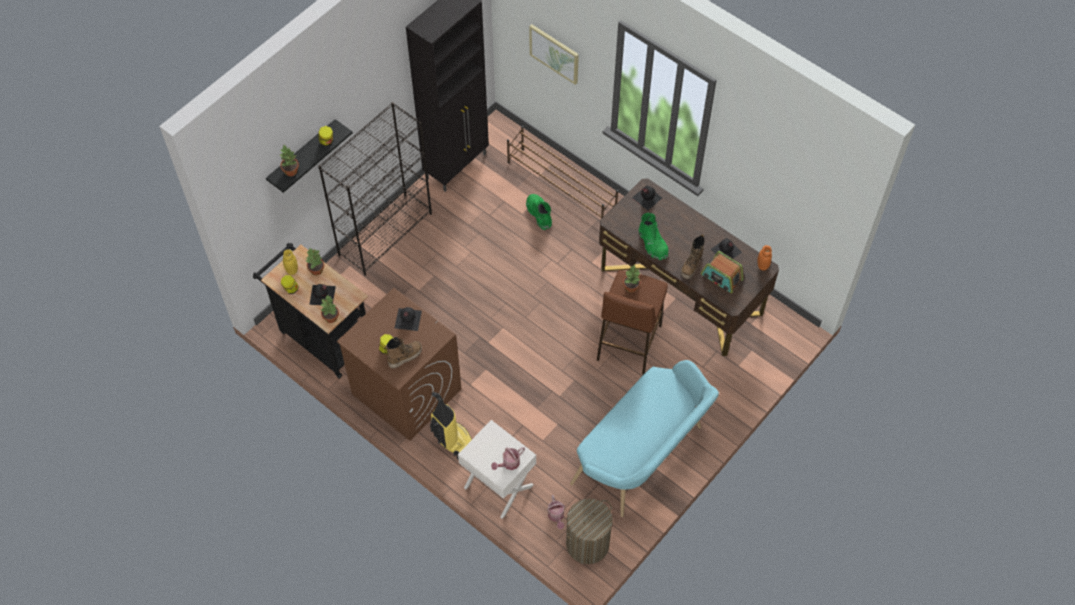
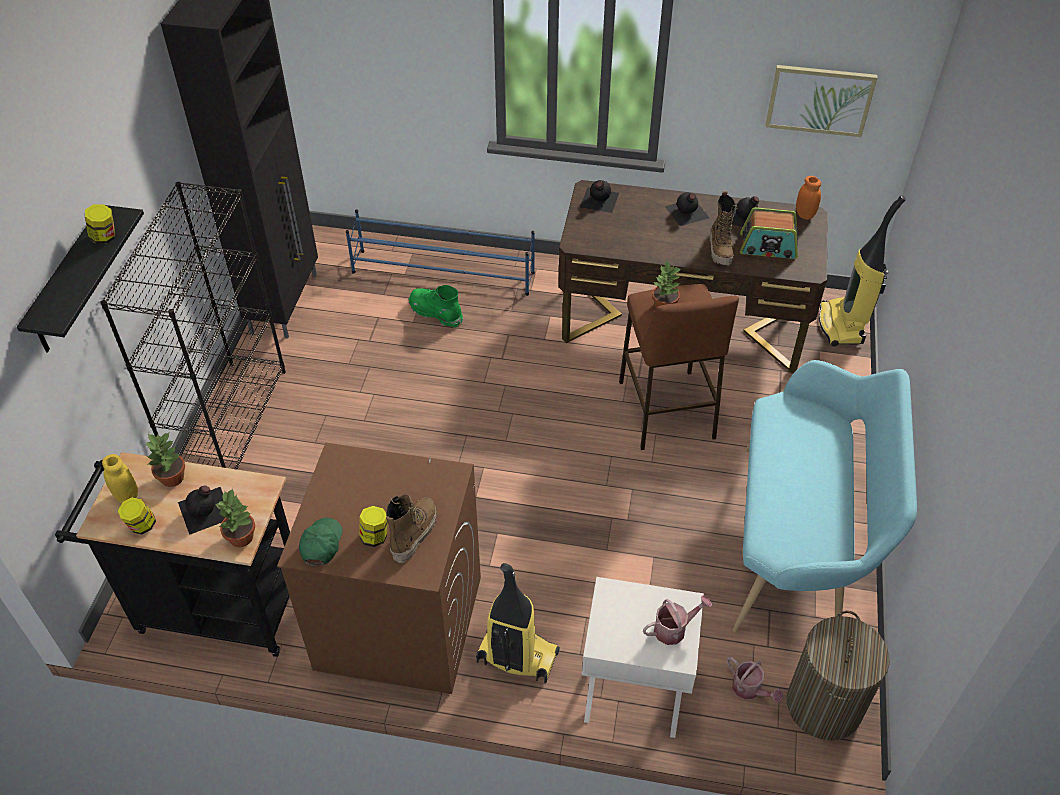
camera: 30 degrees left, 10 degrees down
(290, 171) = (60, 299): potted plant -> none
(361, 340) = (321, 544): none -> green cap
(407, 319) = (380, 478): black bottle -> black bottle (686, 212)
(509, 464) = (674, 629): watering can -> watering can turned 135 degrees counterclockwise
(554, 53) = (382, 54): picture -> picture (819, 100)
(561, 187) = (444, 273): brown shoe rack -> blue shoe rack
(652, 244) = (650, 246): green boot -> none
(780, 340) = (842, 325): none -> vacuum cleaner

